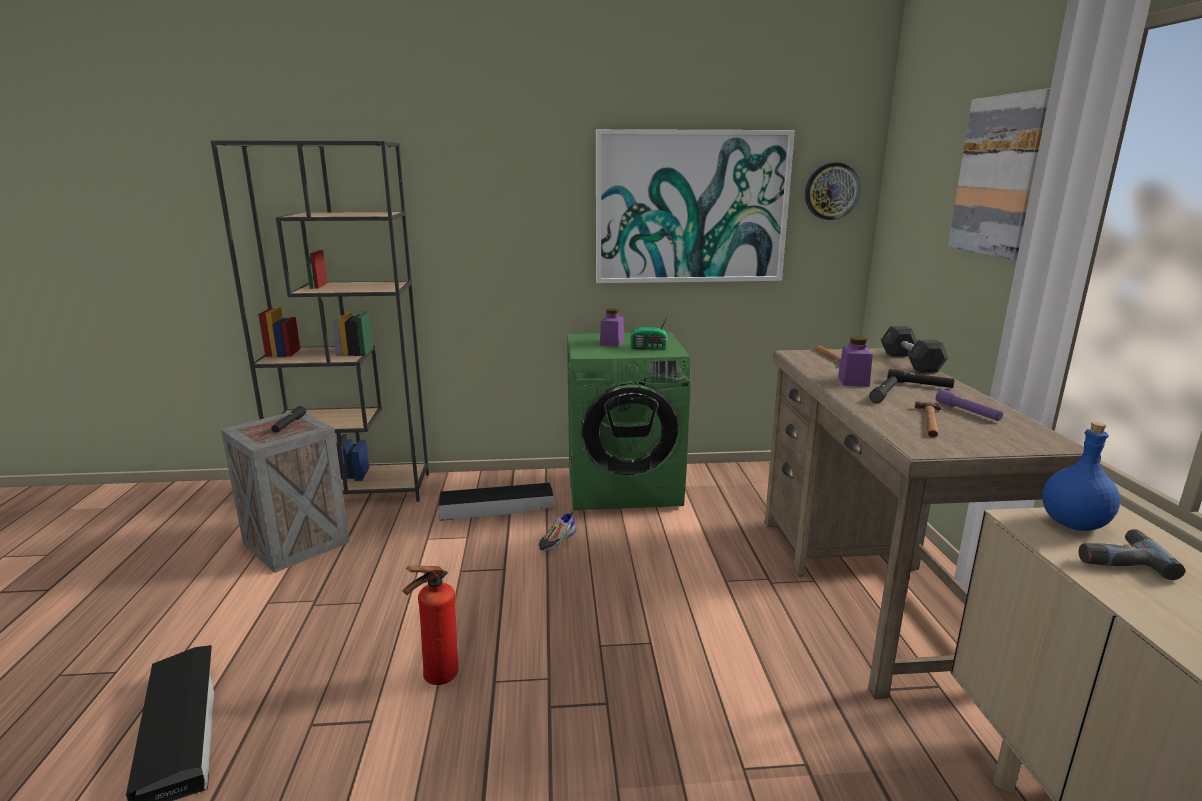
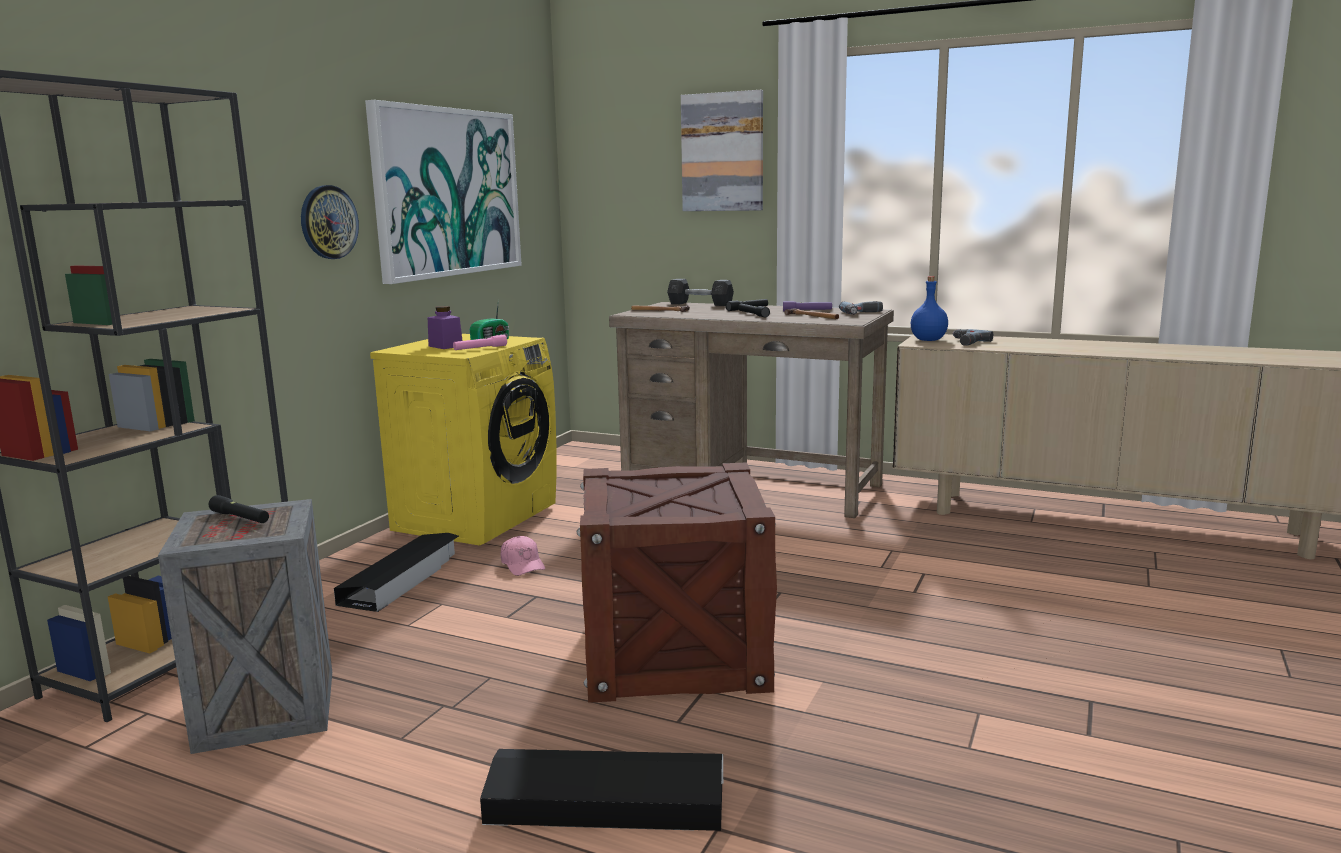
camera: 60 degrees left, 5 degrees down
(436, 678) = (675, 652): fire extinguisher -> crate
(557, 541) = (522, 564): shoe -> pink cap
(612, 352) = (480, 348): none -> pink flashlight
(624, 490) = (476, 519): green washing machine -> yellow washing machine
(831, 191) = (534, 175): wall clock -> wall clock (328, 222)
(853, 381) = (717, 314): purple jar -> none
(1015, 443) = (863, 313): none -> power drill

